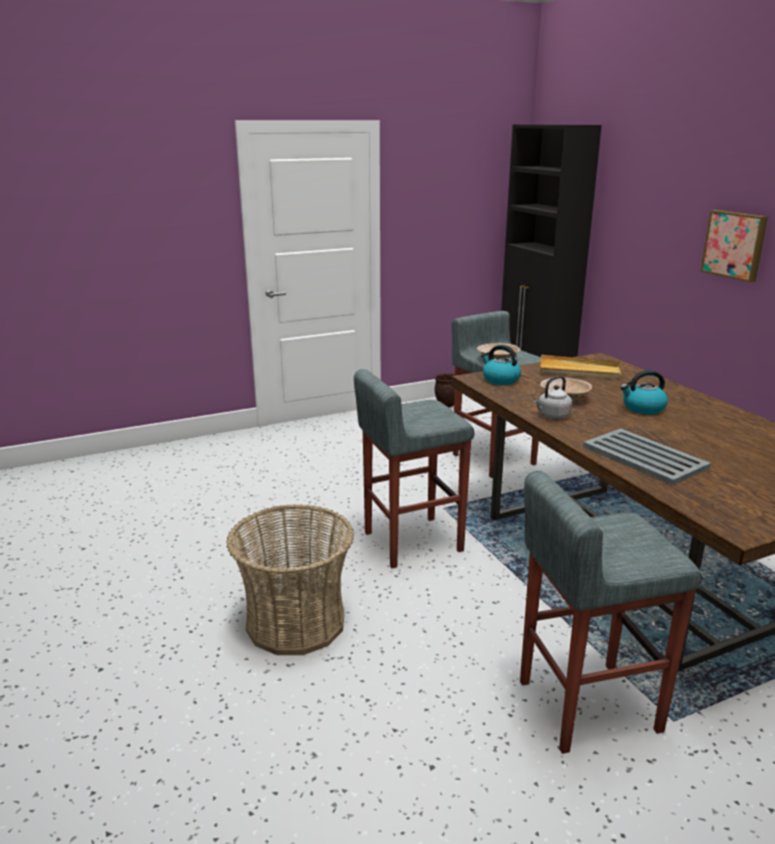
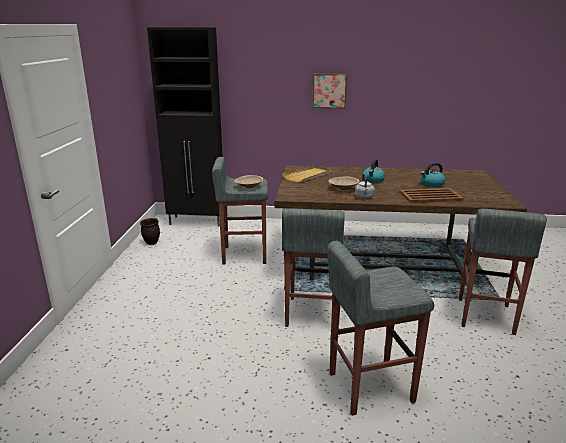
camera: 60 degrees left, 0 degrees up
(295, 622) = (369, 386): basket -> grey stool
(500, 380) = (298, 193): kettle -> kettle (432, 184)
(643, 457) = (430, 196): grey tray -> brown tray

